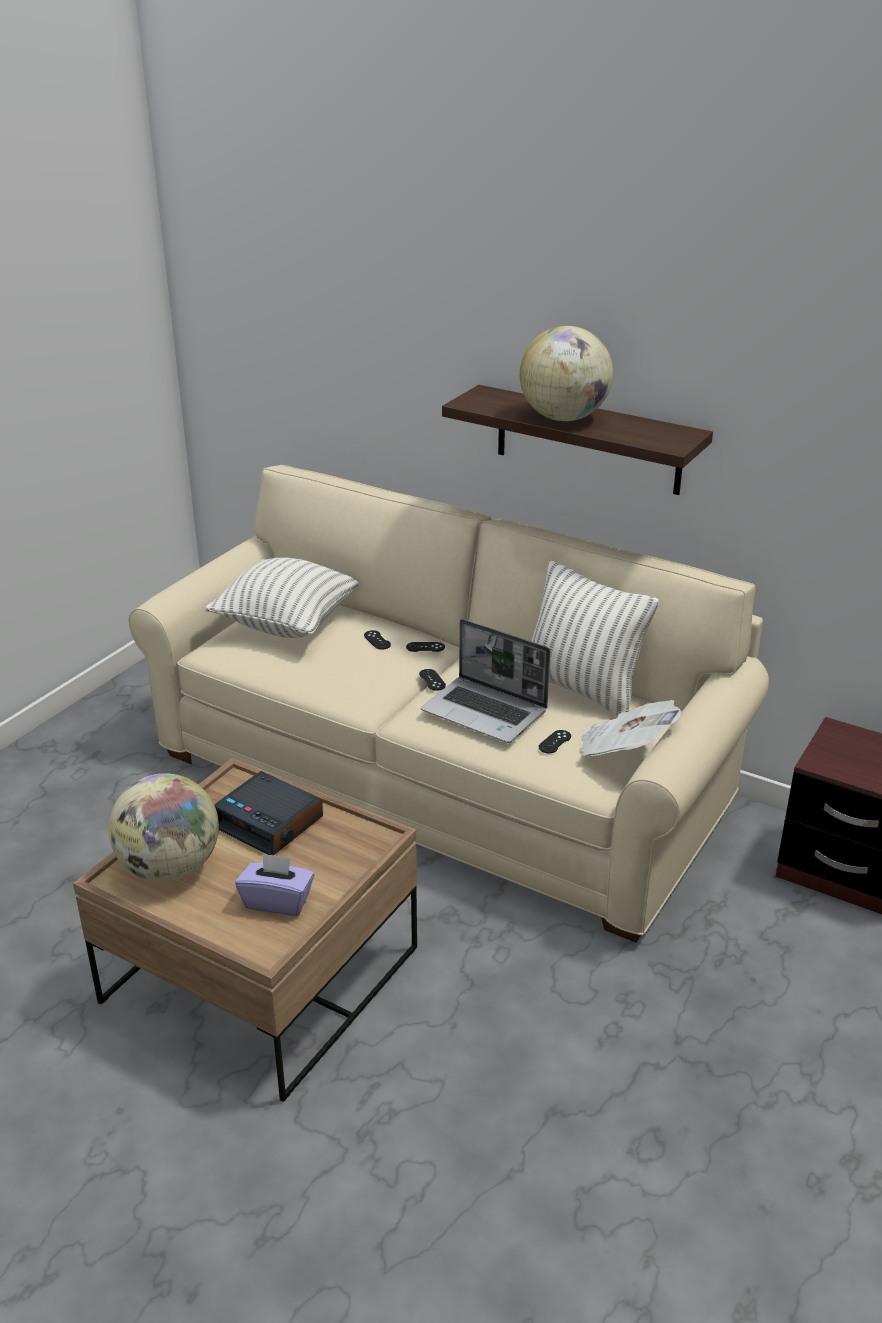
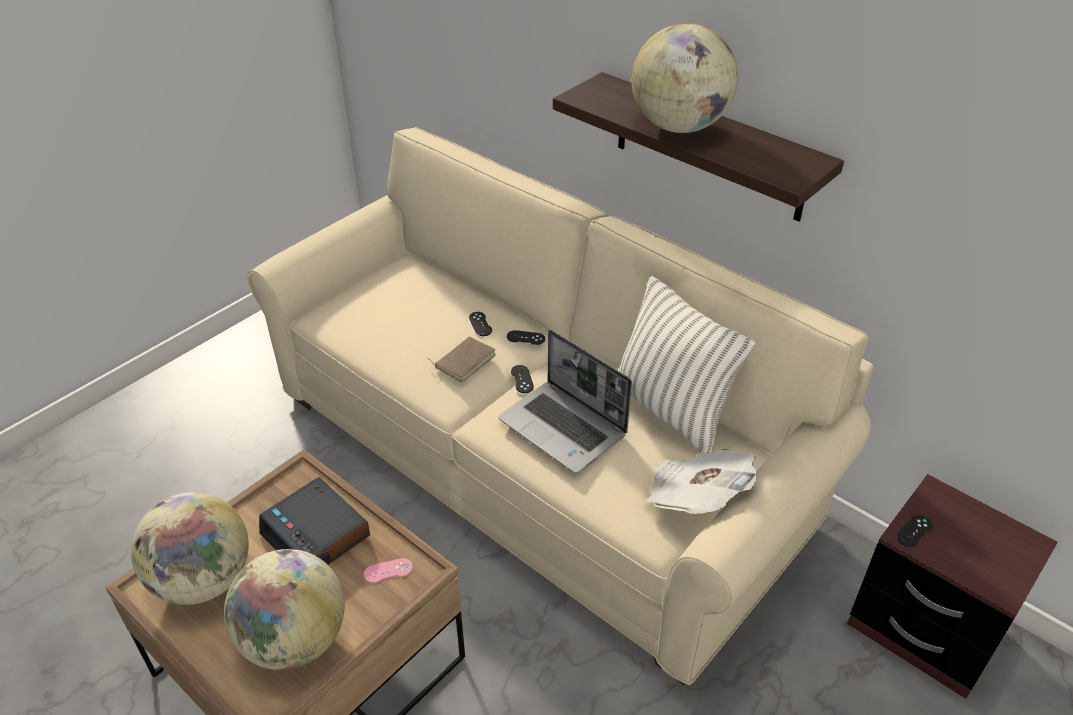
camera: 10 degrees right, 10 degrees up
(277, 901) = (294, 640): purple tissue box -> globe
(288, 623) = (400, 294): pillow -> none
(349, 841) = (388, 571): none -> pink game controller
(371, 670) = (464, 360): none -> brown book
(555, 742) = (625, 476): black game controller -> black game controller (914, 531)

